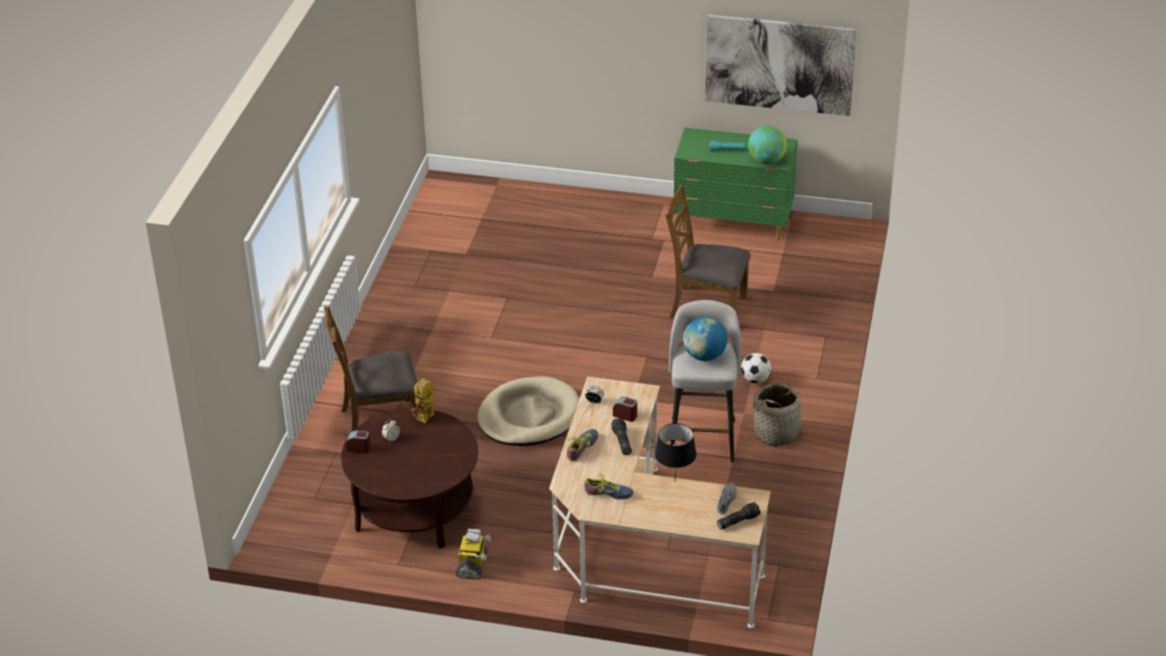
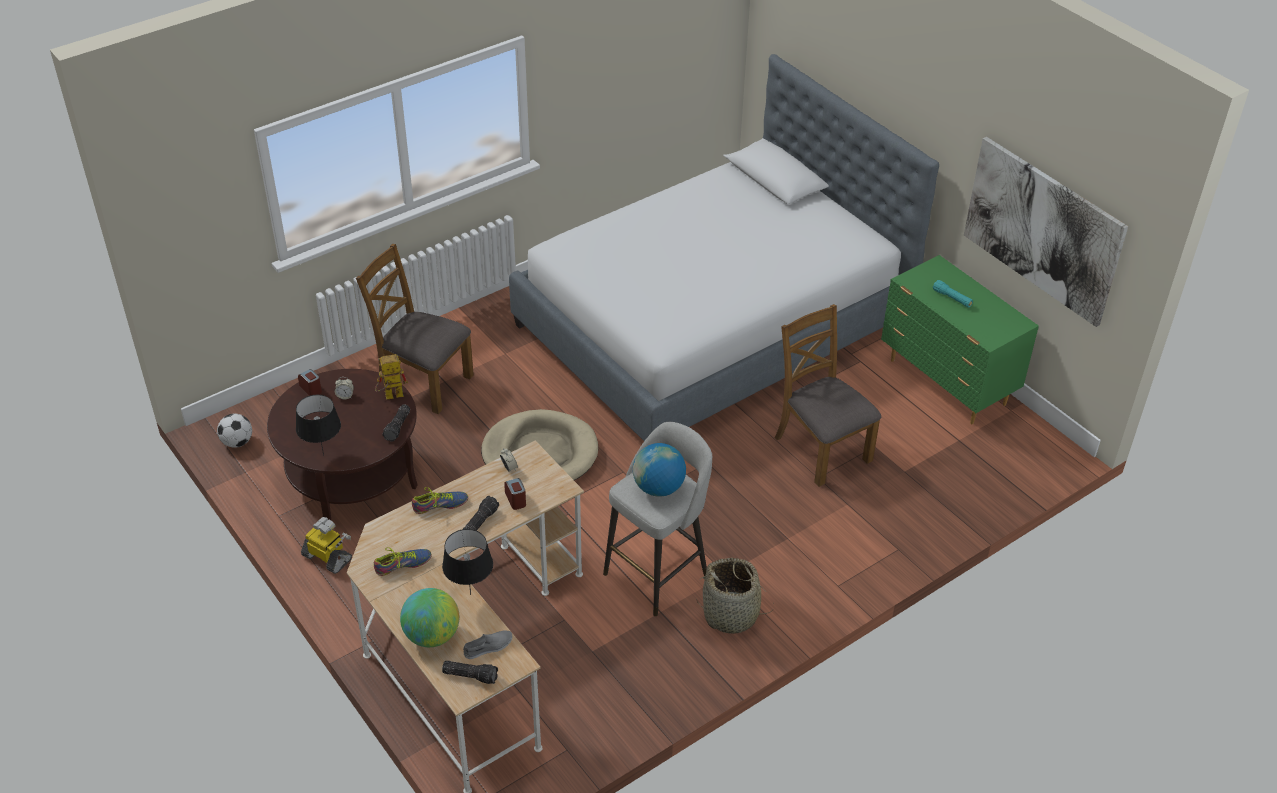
camera: 40 degrees right, 5 degrees up
(432, 480) = (324, 455): none -> black table lamp
(459, 434) = (398, 427): none -> flashlight
(473, 565) = (328, 557): toy robot -> toy robot turned 105 degrees counterclockwise
(536, 270) = (712, 325): none -> bed
(608, 493) = (402, 564): shoe -> shoe turned 75 degrees counterclockwise
(755, 379) = (777, 548): football -> football (237, 442)
(766, 161) = (978, 330): globe -> globe (432, 635)

